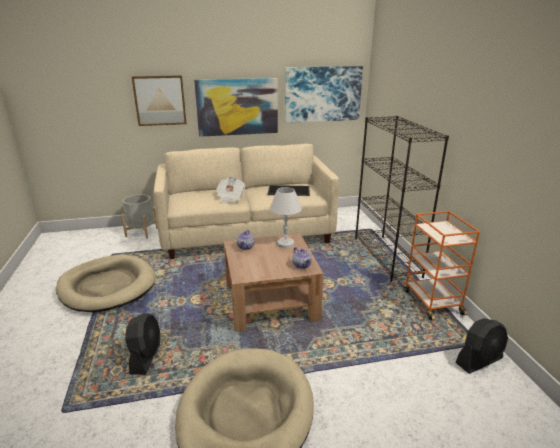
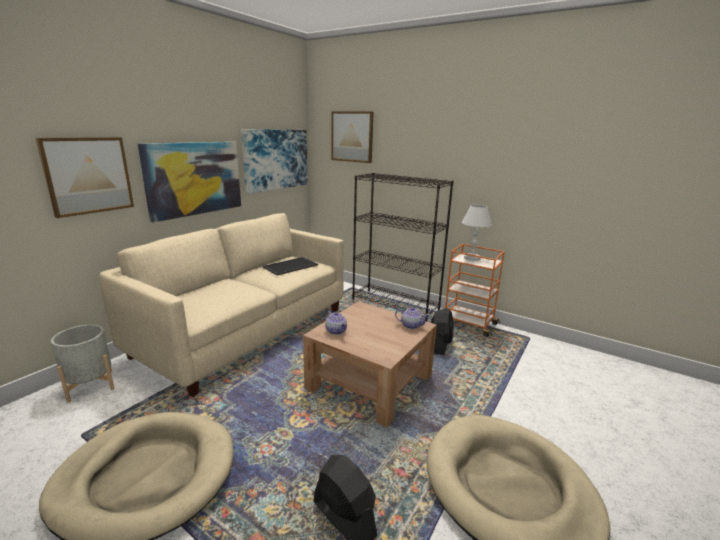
camera: 45 degrees left, 5 degrees down
(230, 198) = (243, 289): newspaper -> none
(285, 244) = (364, 314): white table lamp -> white table lamp (472, 258)
(392, 75) = (352, 136): none -> picture
(479, 361) = (545, 348): black fan -> black fan (440, 345)

